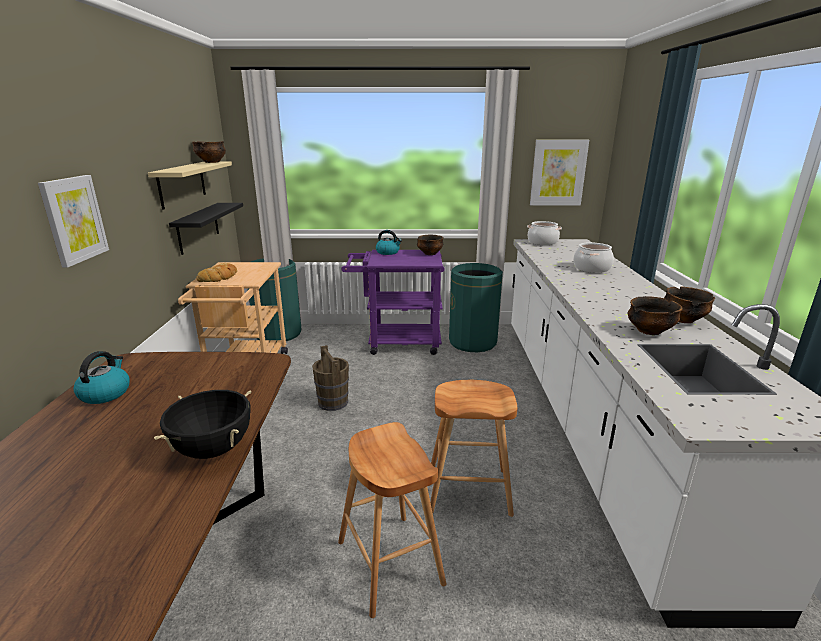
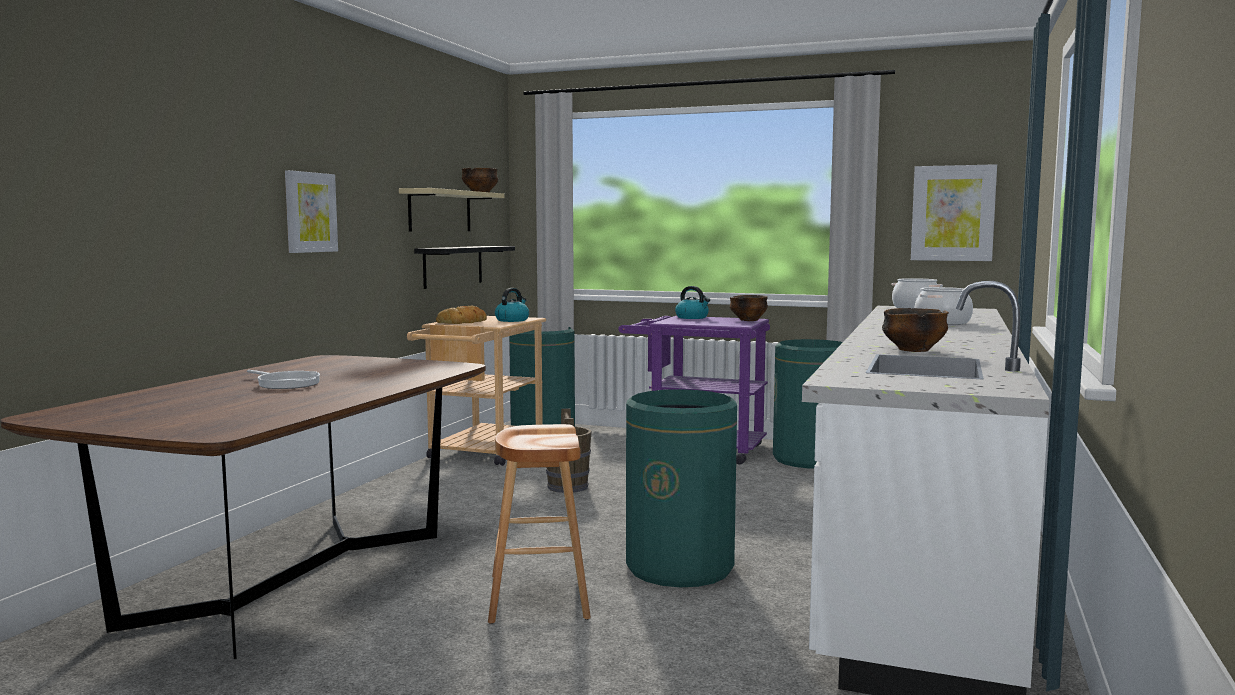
camera: 20 degrees right, 15 degrees down
(105, 393) = (295, 368): kettle -> kettle (512, 320)
(116, 440) = (286, 383): none -> frying pan
(213, 449) = (362, 392): black cooking pot -> none
(468, 490) = (680, 567): brown stool -> green trash can
(682, 320) = (982, 348): bowl -> none

